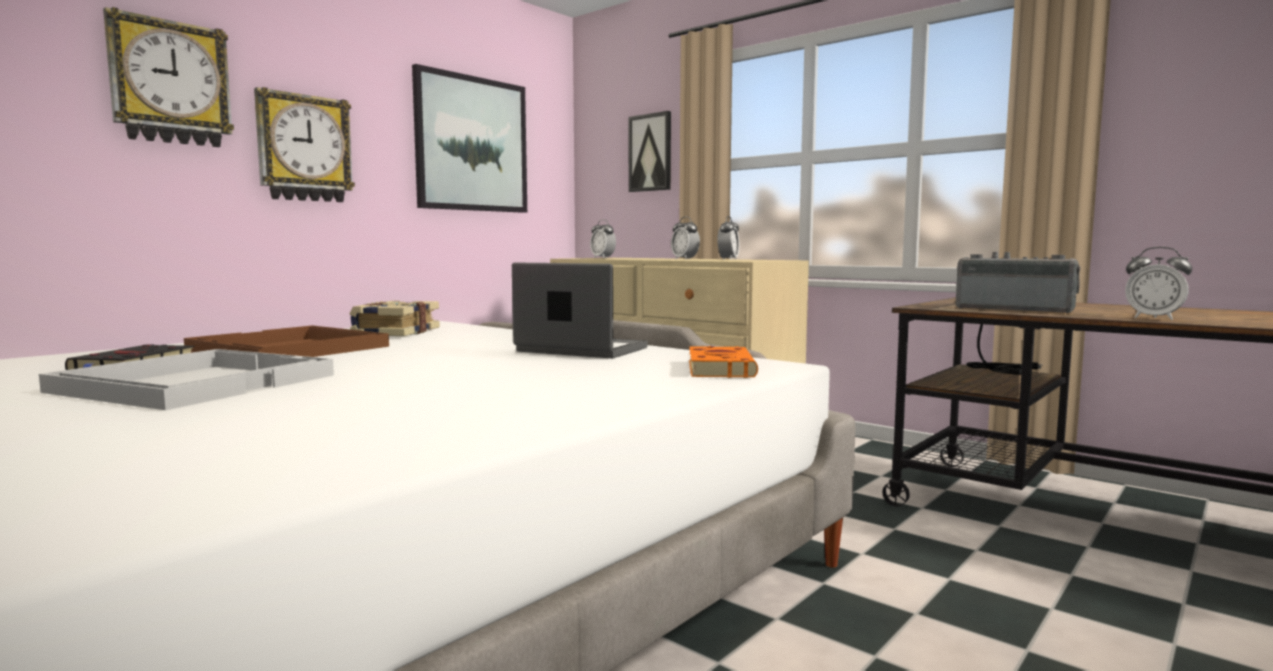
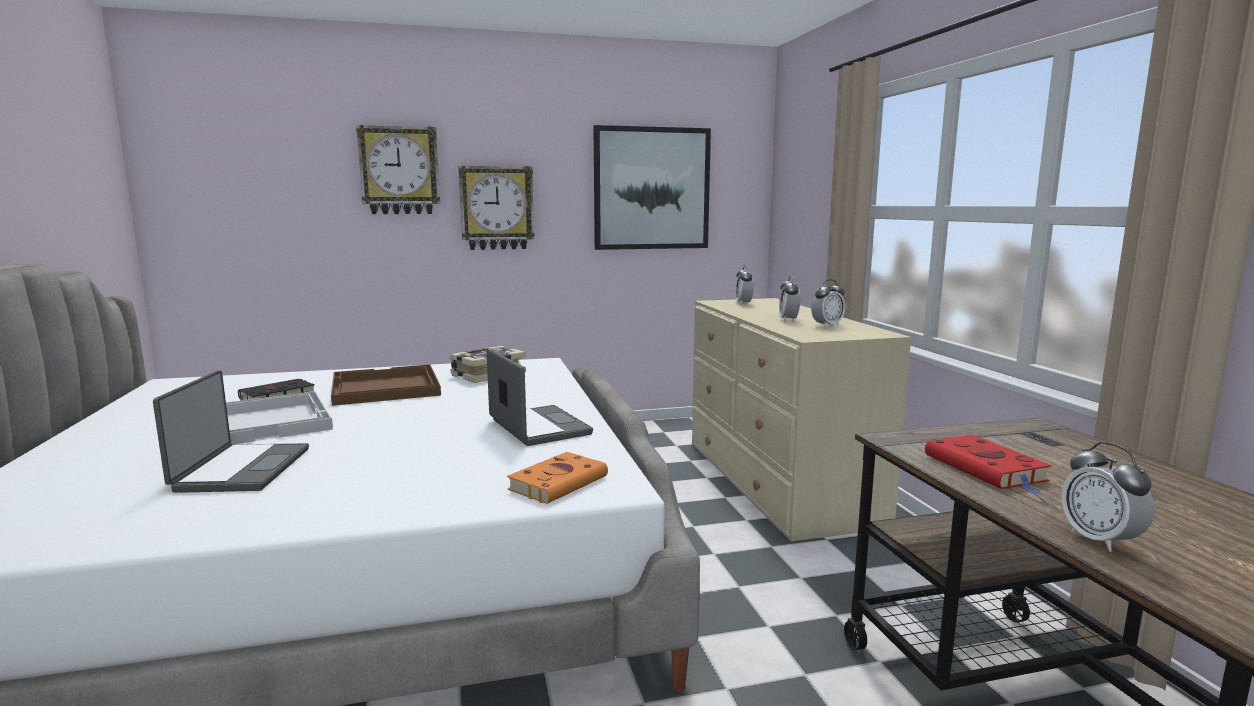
camera: 35 degrees right, 5 degrees up
(316, 409) = (241, 469): none -> laptop
(650, 152) = (820, 191): picture -> none
(1014, 309) = (987, 469): radio -> red book

